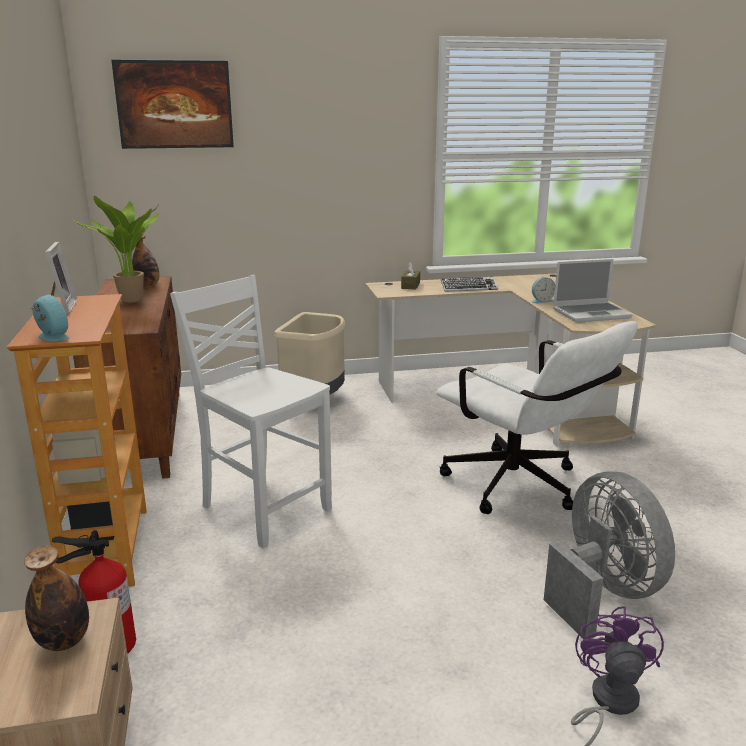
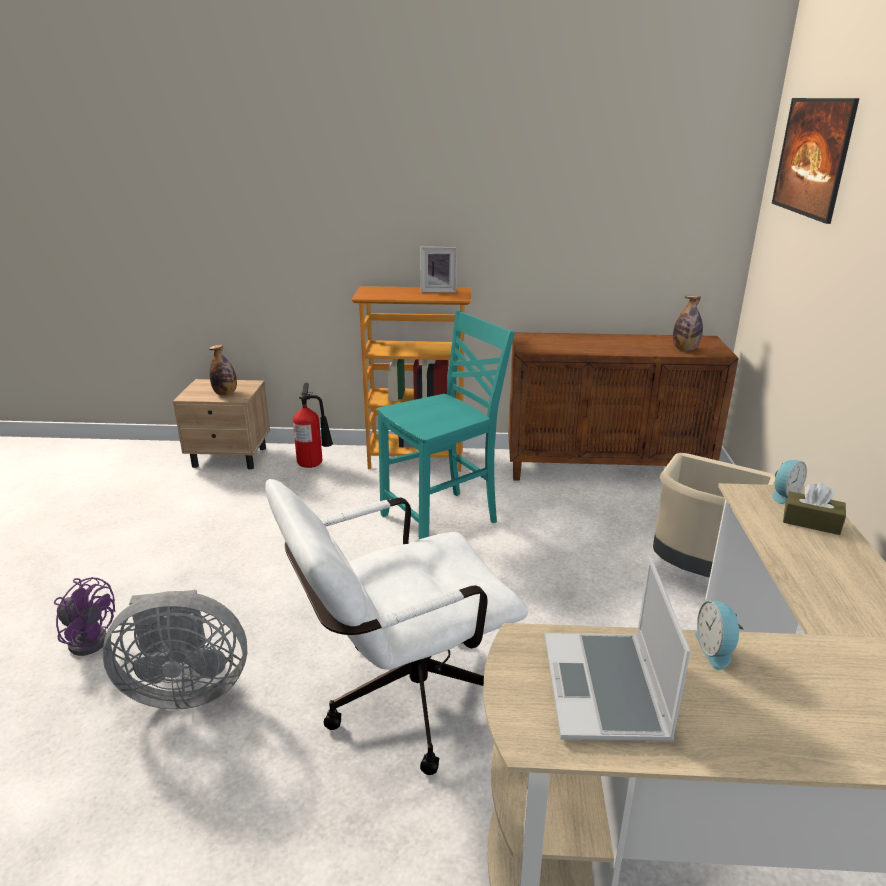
camera: 105 degrees right, 5 degrees up
(51, 337) = (369, 291): alarm clock -> alarm clock (784, 495)
(134, 301) = (622, 346): potted plant -> none
(263, 508) = (442, 519): white chair -> turquoise chair
(468, 288) = (811, 581): keyboard -> none

